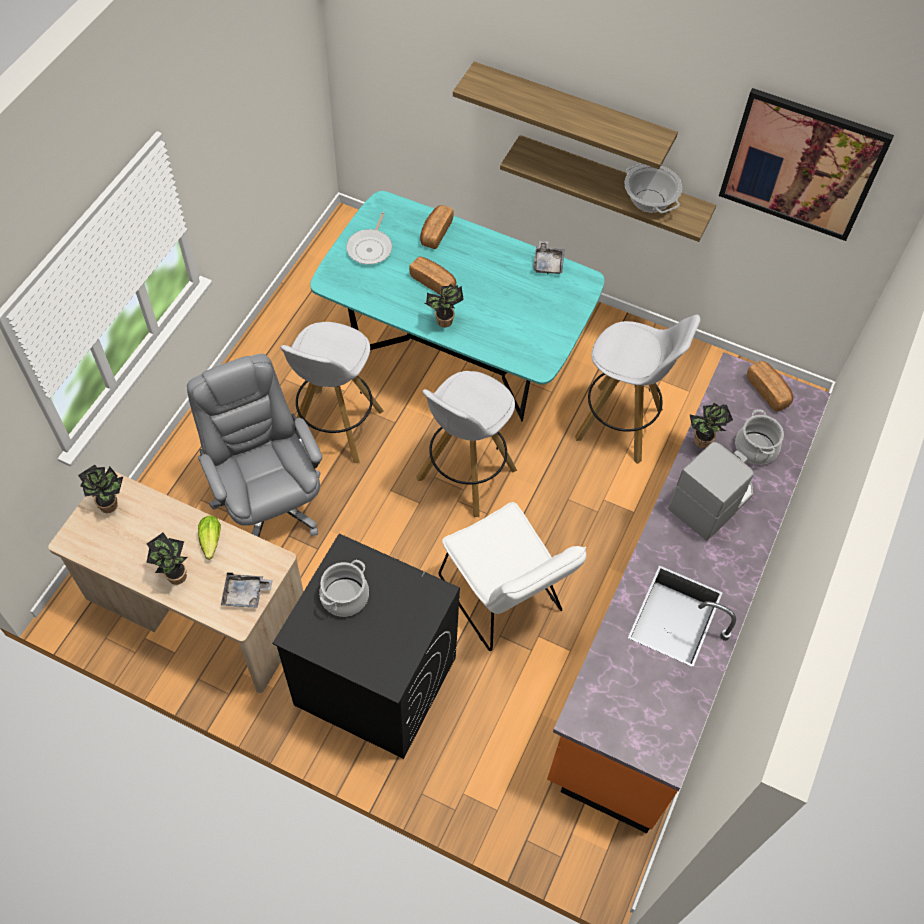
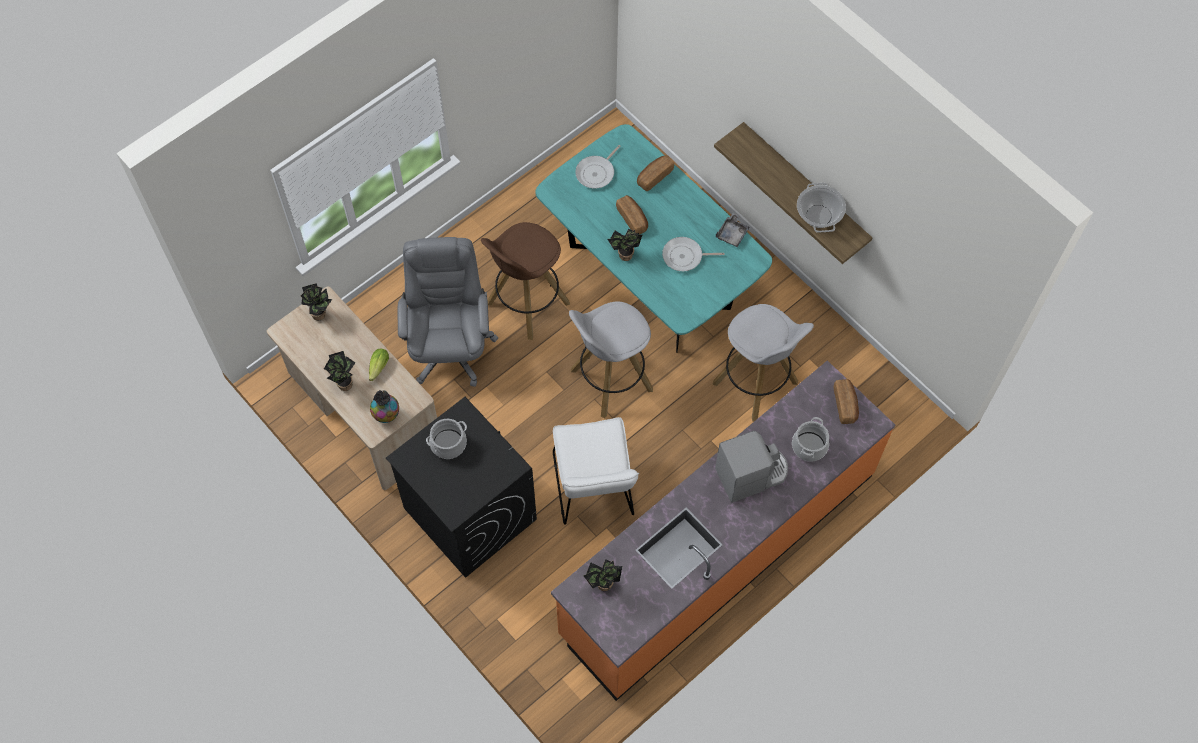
camera: 25 degrees right, 5 degrees up
(245, 594) = (386, 415): grey tray -> vase
(336, 427) = (527, 304): white stool -> brown stool
(509, 301) = (685, 256): none -> frying pan
(571, 111) = (778, 123): shelf -> none
(702, 443) = (769, 427): potted plant -> potted plant (603, 586)
(801, 165) = (927, 236): picture -> none

